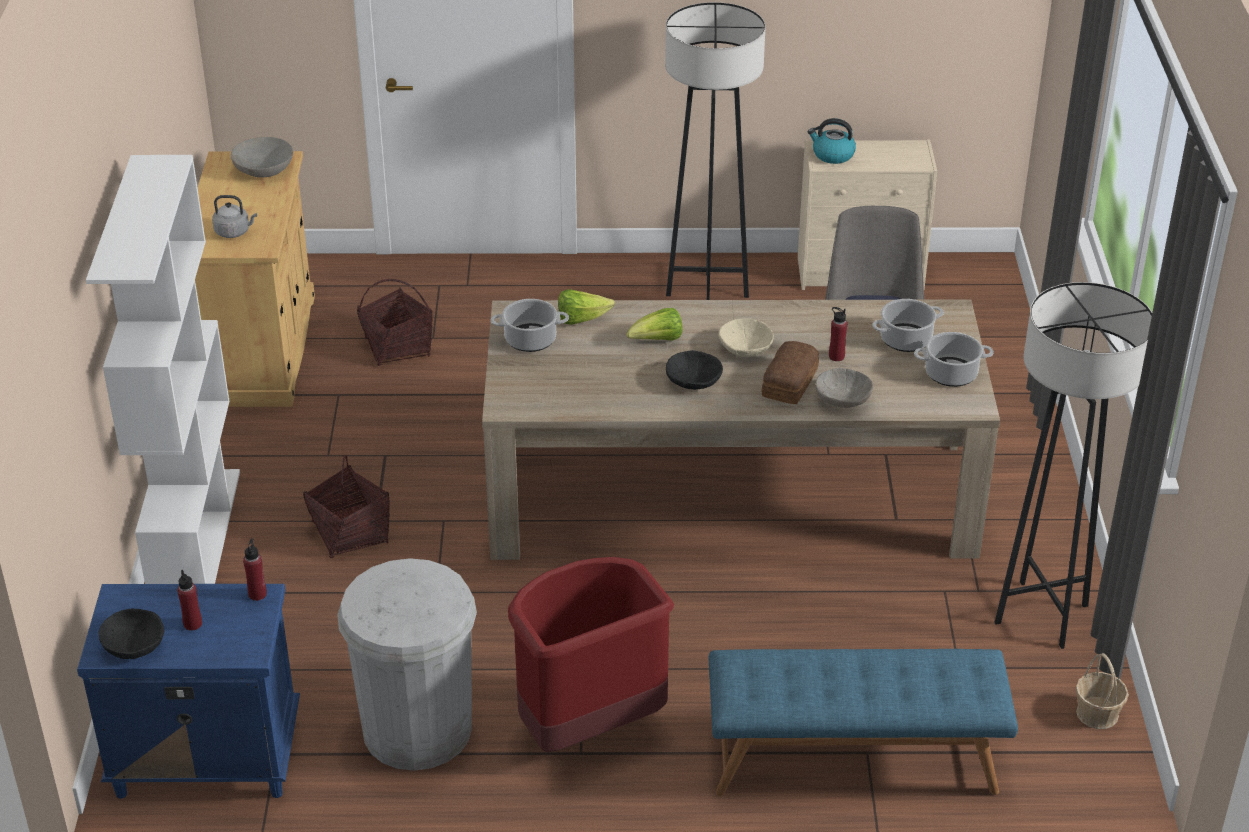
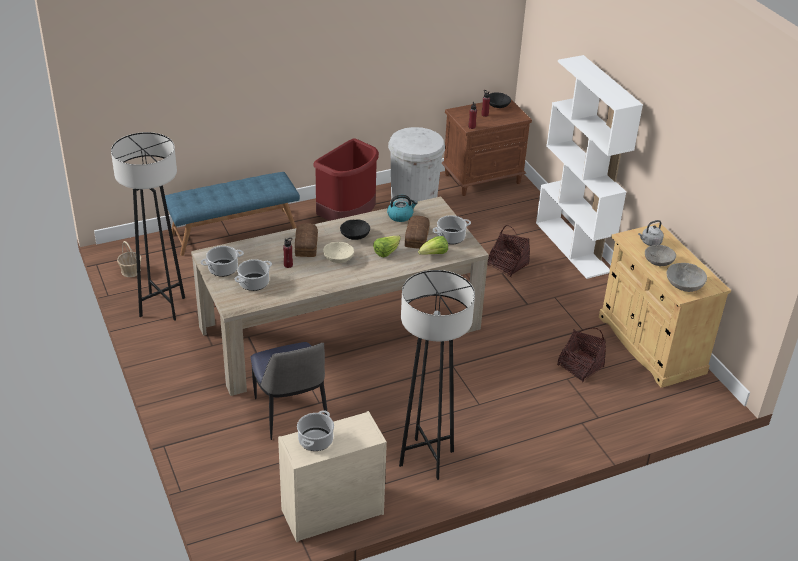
camera: 155 degrees right, 0 degrees up
(204, 759) = (483, 178): blue nightstand -> brown nightstand
(587, 353) = (417, 237): none -> bread
(832, 155) = (359, 430): kettle -> kettle (400, 216)
(842, 399) = (275, 243): grey bowl -> grey bowl (658, 261)
(891, 158) = (315, 440): none -> cooking pot

